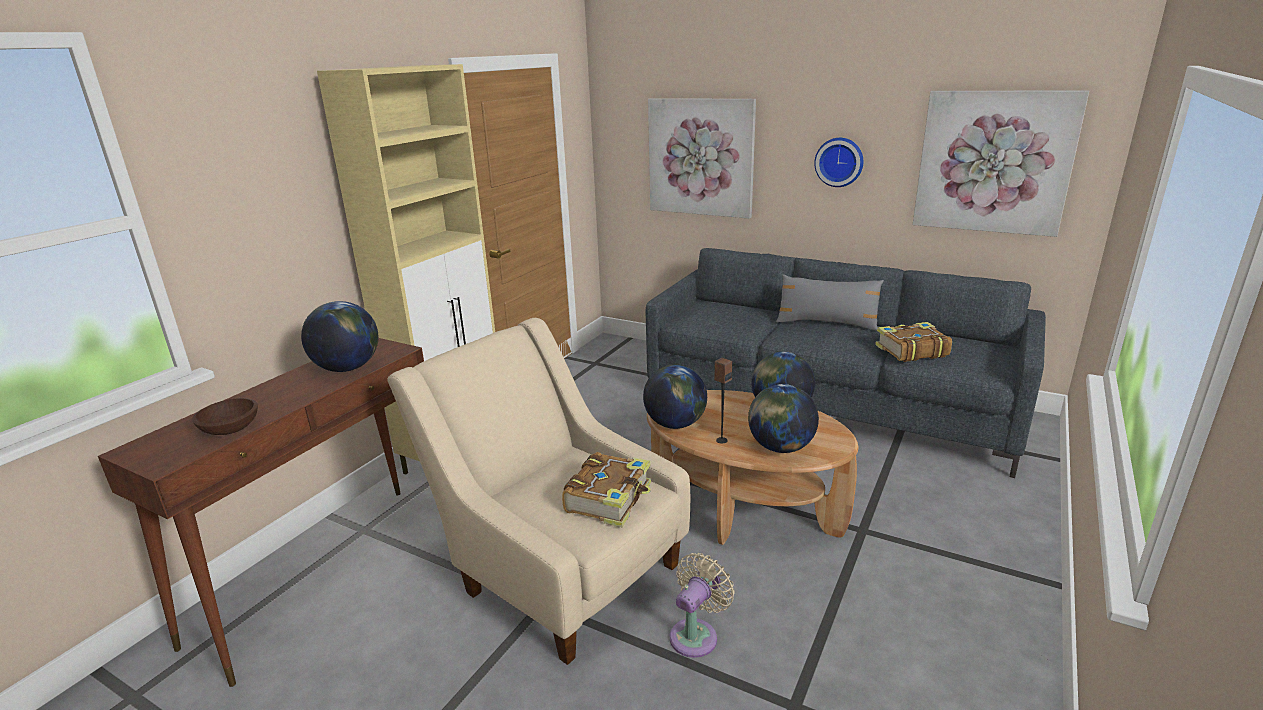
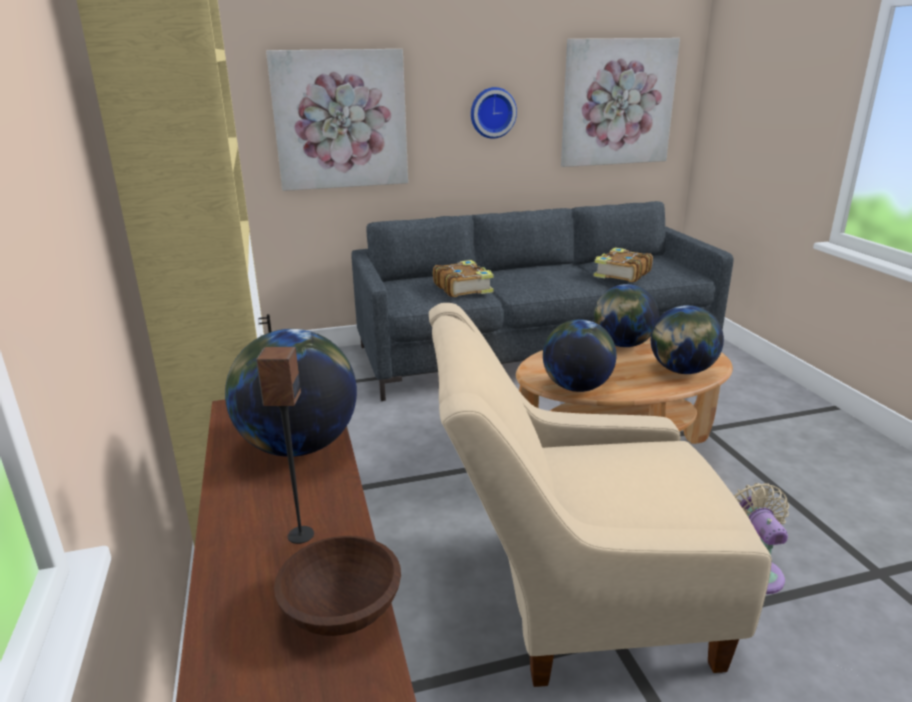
camera: 45 degrees left, 0 degrees up
(610, 498) = (663, 471): book -> book (463, 287)
(721, 440) = (635, 384): speaker -> speaker (300, 535)
(826, 323) = (527, 271): grey pillow -> none

